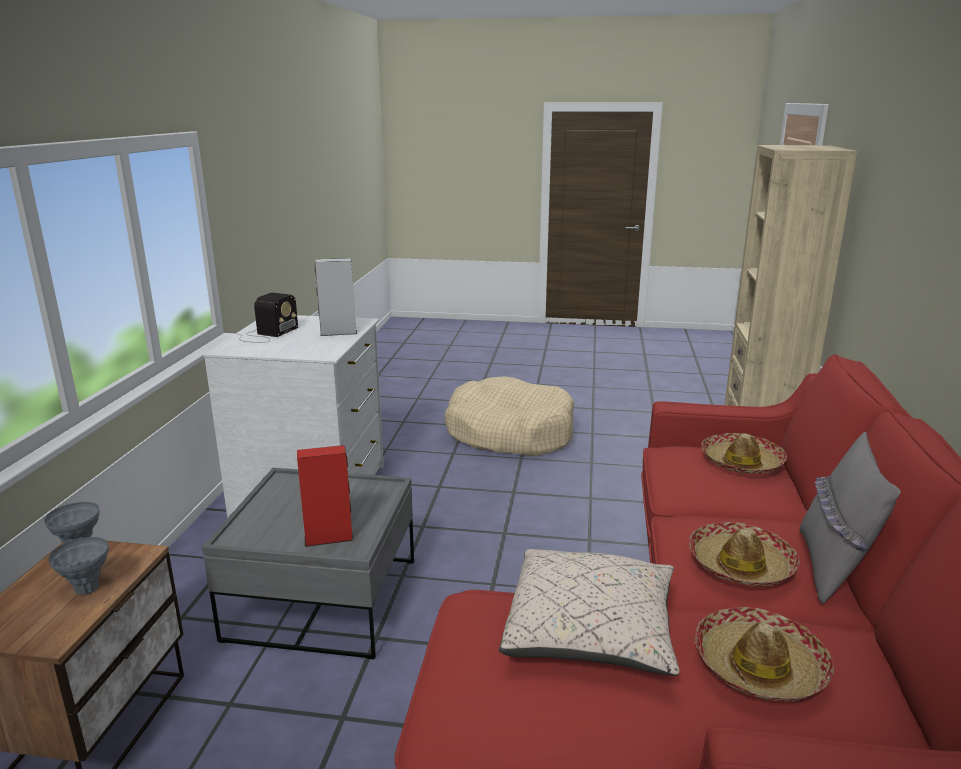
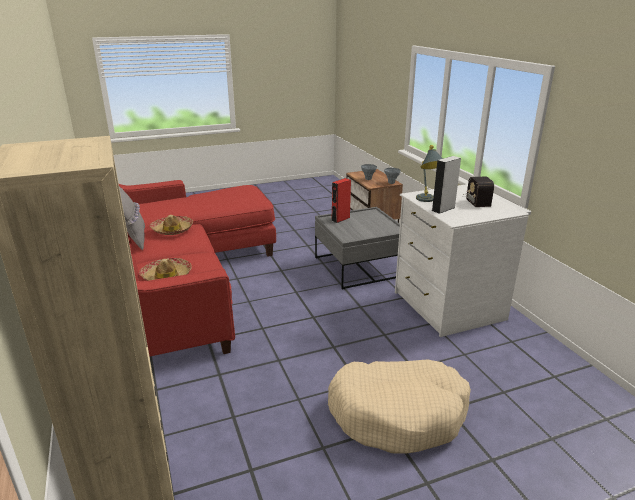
camera: 150 degrees right, 5 degrees up
(330, 343) = (427, 201): none -> grey table lamp
(591, 633) = (220, 201): beige pillow -> none
(758, 666) = (169, 205): hat -> none

